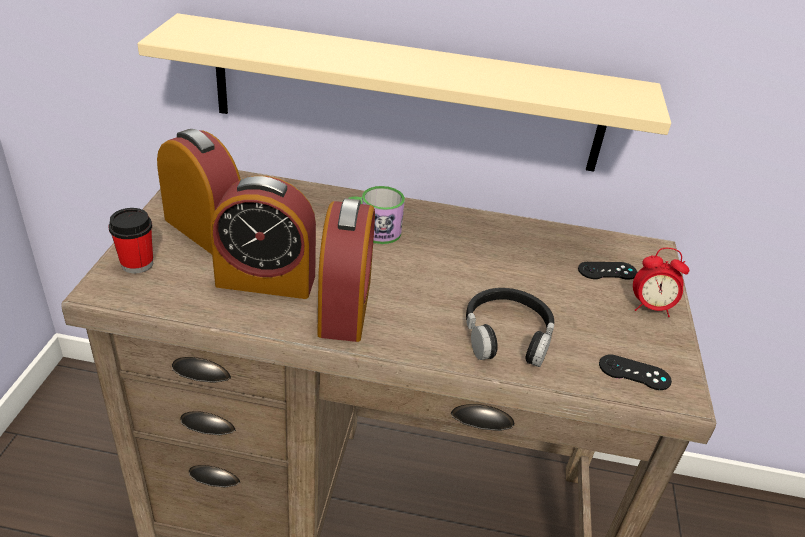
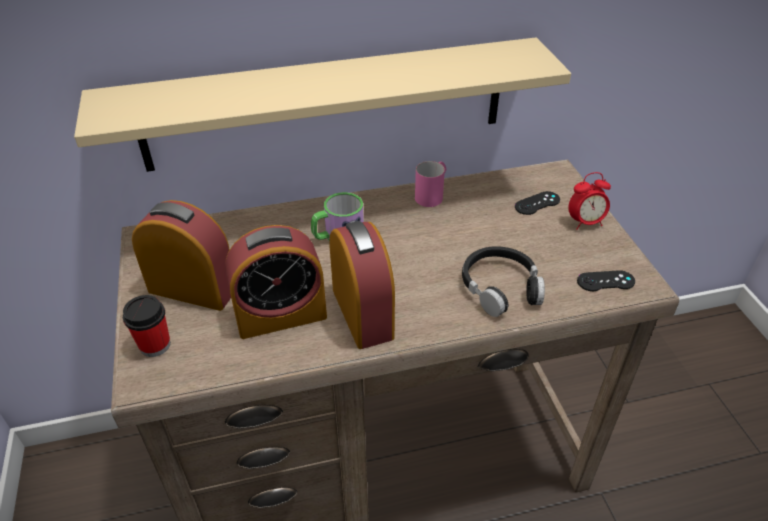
camera: 20 degrees left, 5 degrees up
(495, 226) = (432, 194): none -> pink mug

